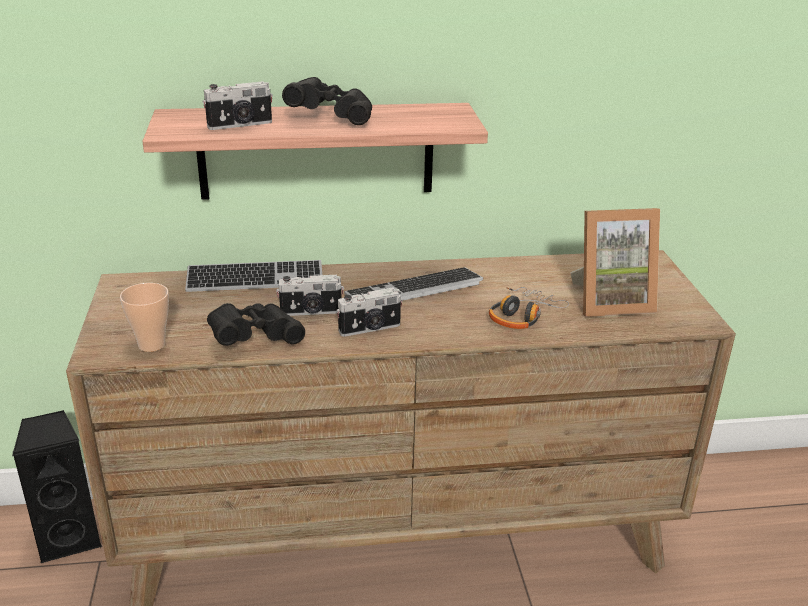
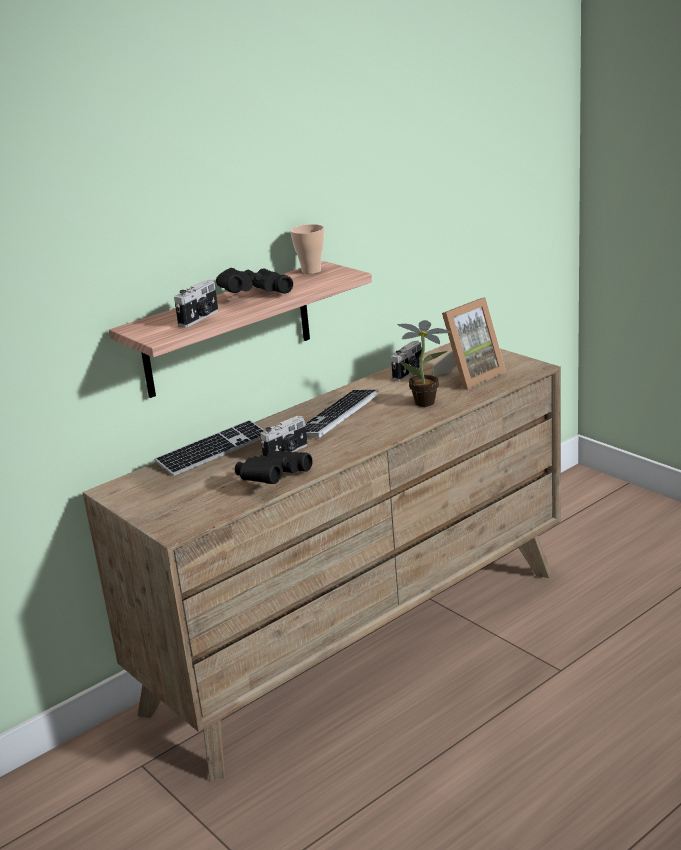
camera: 30 degrees left, 5 degrees down
(70, 538) = (95, 765): black speaker -> none
(151, 345) = (204, 511): cup -> cup (311, 271)
(370, 329) = (342, 445): camera -> camera (409, 373)
(522, 316) = (428, 403): headphones -> potted plant

